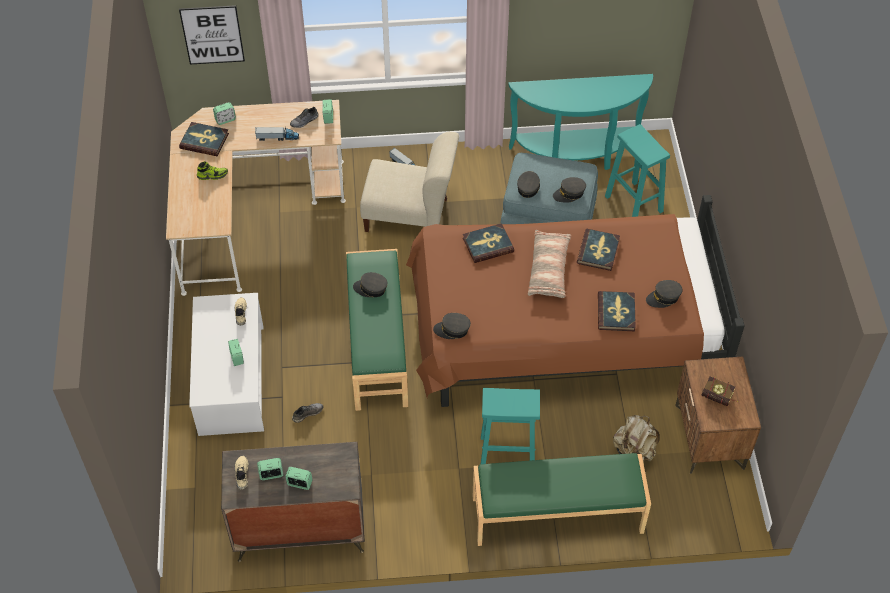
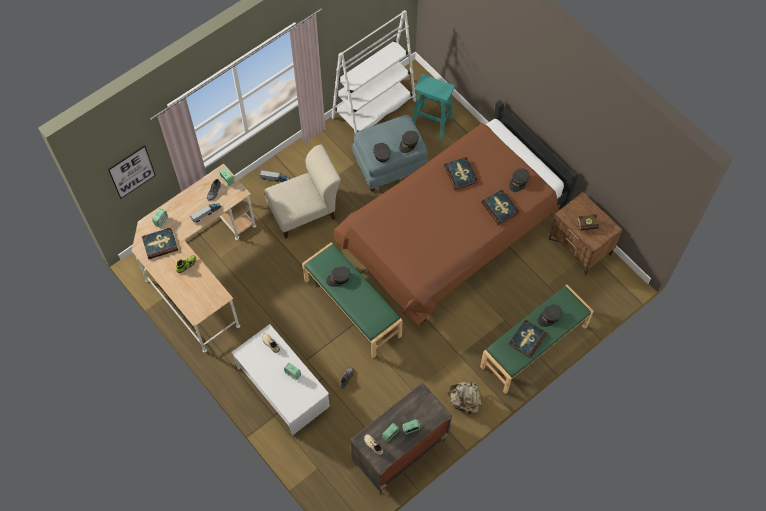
camera: 35 degrees left, 10 degrees up
(452, 330) = (416, 277): grey cap -> grey cap (549, 317)
(488, 245) = (394, 208): book -> book (527, 339)
(506, 455) = (479, 329): turquoise stool -> none
(549, 269) = (441, 203): pillow -> none
(576, 155) = (374, 109): turquoise console table -> white bookcase
(634, 452) = (547, 282): beige backpack -> beige backpack (464, 402)

